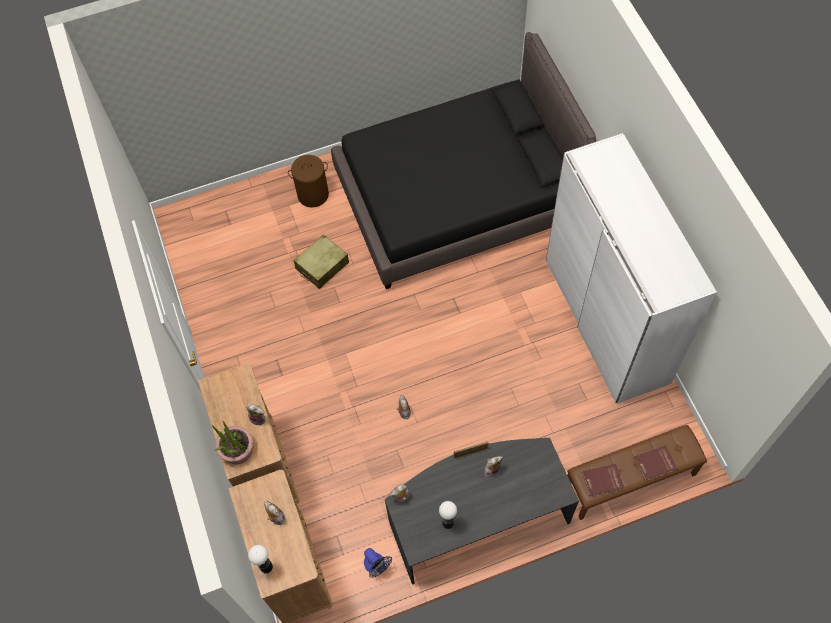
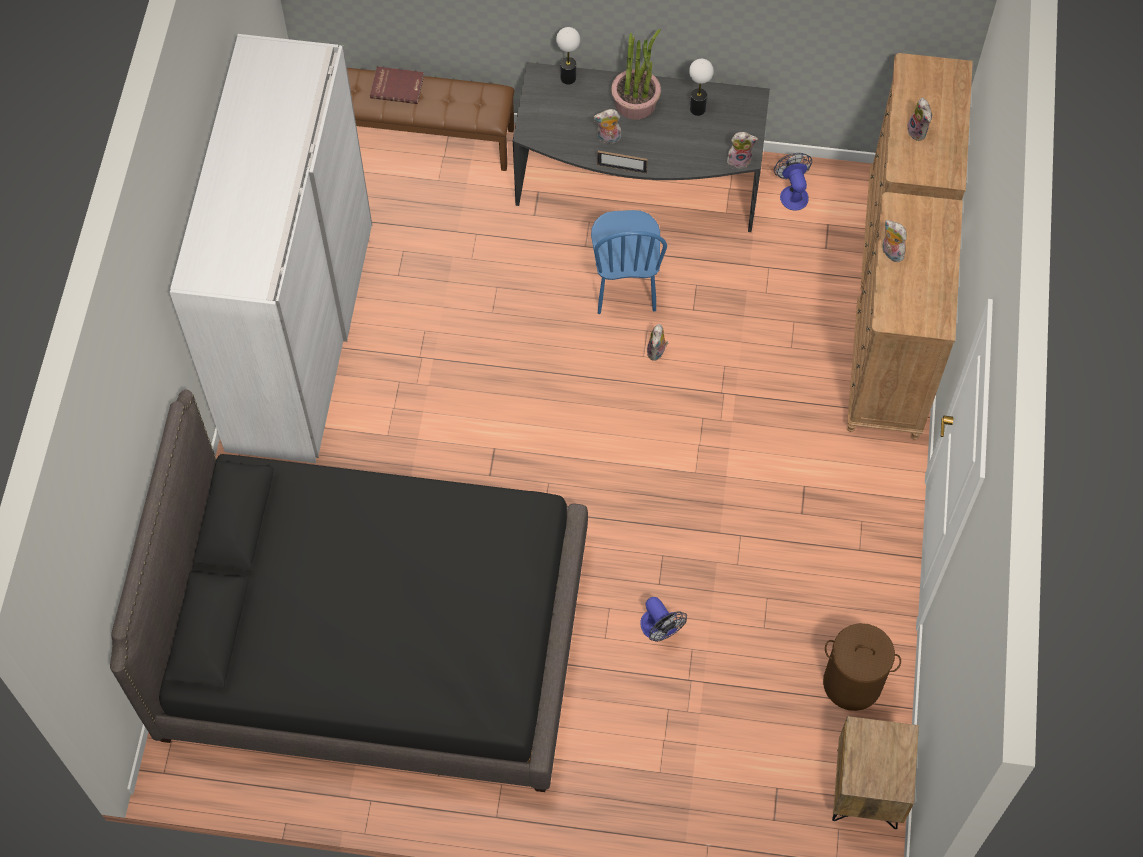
camera: 155 degrees left, 0 degrees up
(186, 243) = (867, 789): none -> brown nightstand
(237, 450) = (936, 228): potted plant -> potted plant (635, 102)
(266, 567) = (953, 87): table lamp -> table lamp (568, 78)
(313, 194) = (608, 771): brown laundry basket -> brown laundry basket (851, 683)
(322, 266) = (660, 629): beige suitcase -> fan
(445, 443) = (624, 287): none -> blue chair
(603, 481) = (473, 98): red book -> none

